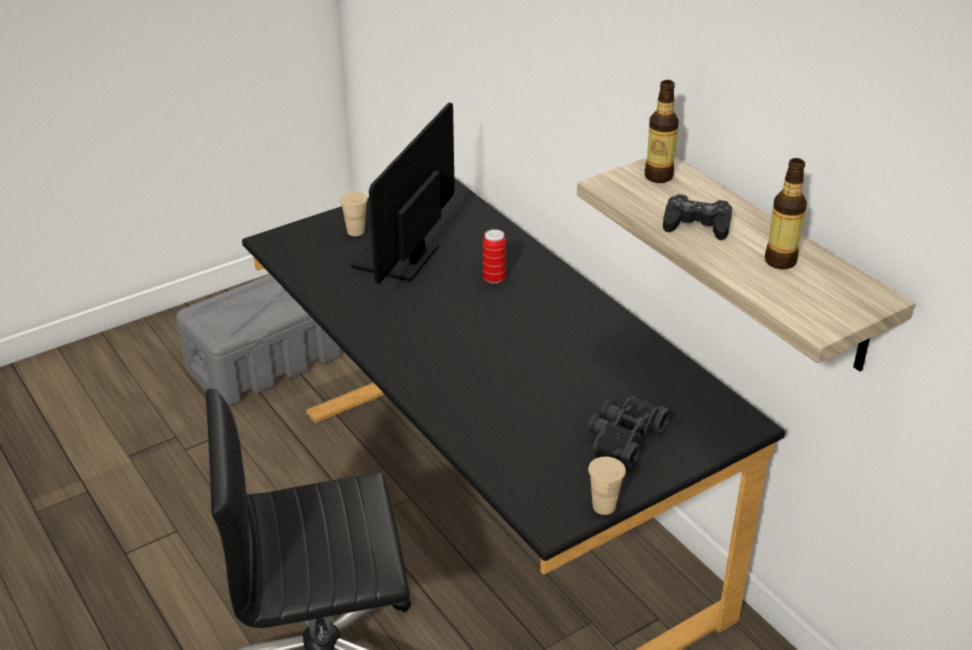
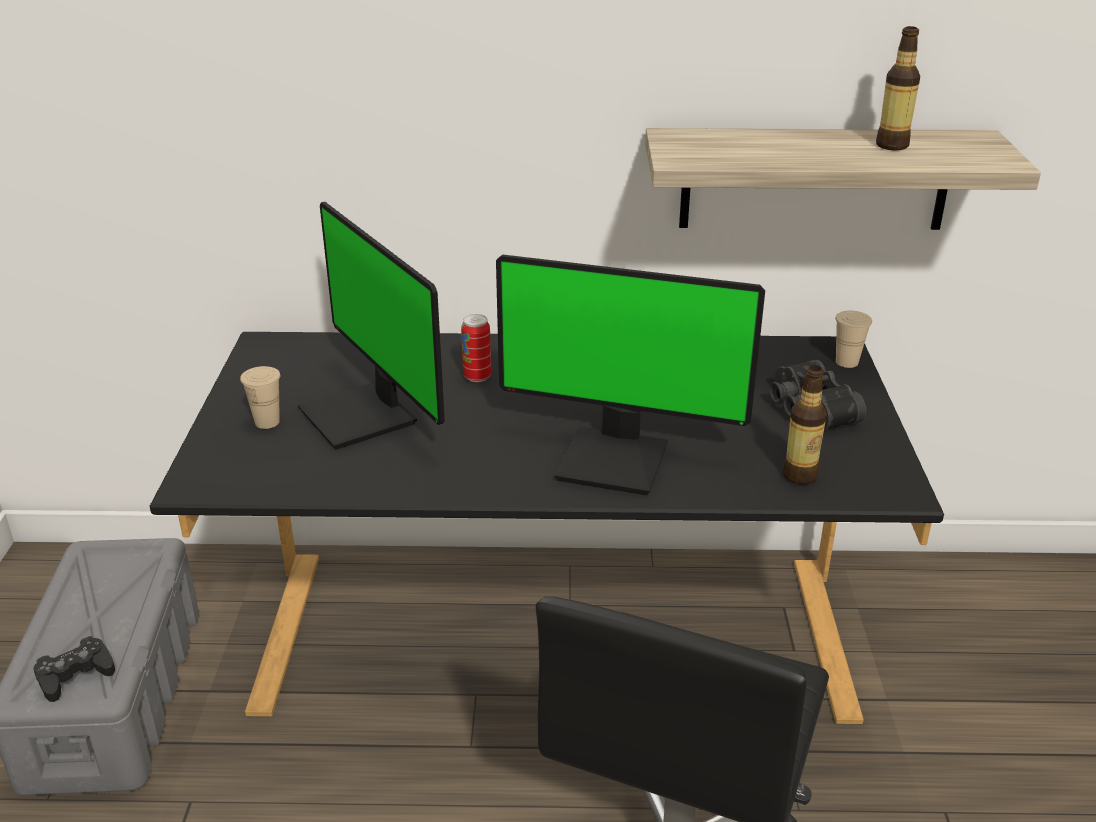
camera: 55 degrees left, 5 degrees down
(454, 376) = (615, 459): none -> monitor
(604, 506) = (898, 454): beige cup -> beige cup (847, 362)
(658, 176) = (691, 141): bottle -> bottle (800, 475)
(697, 224) = (796, 152): black game controller -> black game controller (75, 675)

